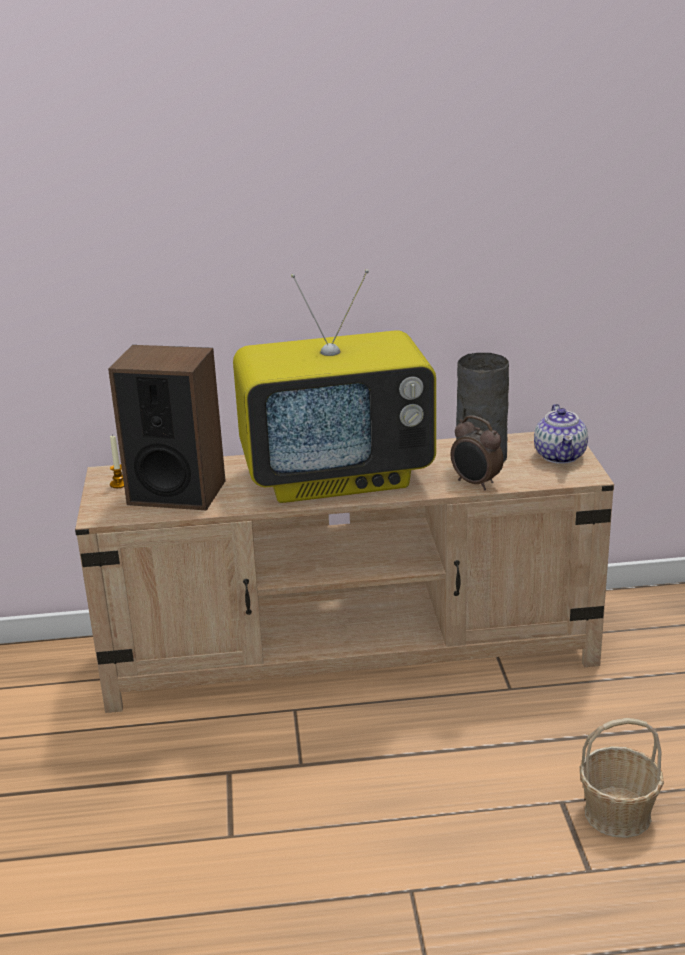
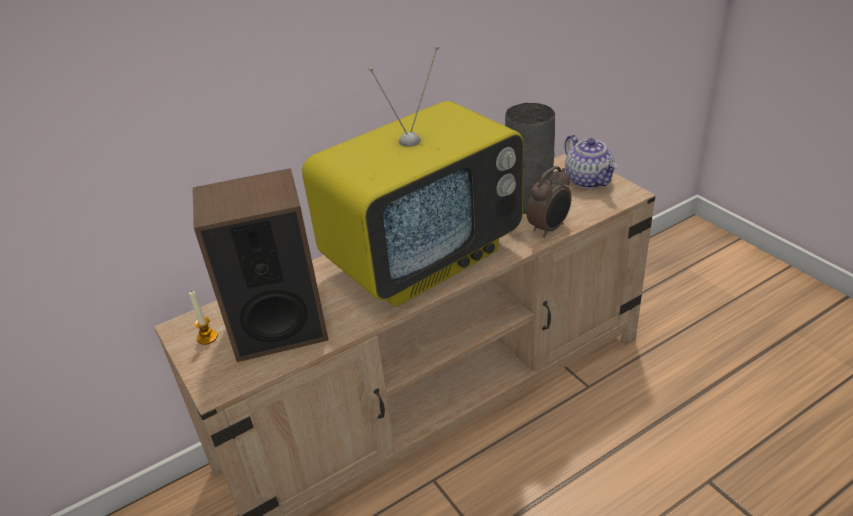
camera: 25 degrees left, 10 degrees up
(475, 484) = (549, 229): alarm clock -> alarm clock turned 60 degrees counterclockwise
(618, 814) = (756, 474): basket -> none

